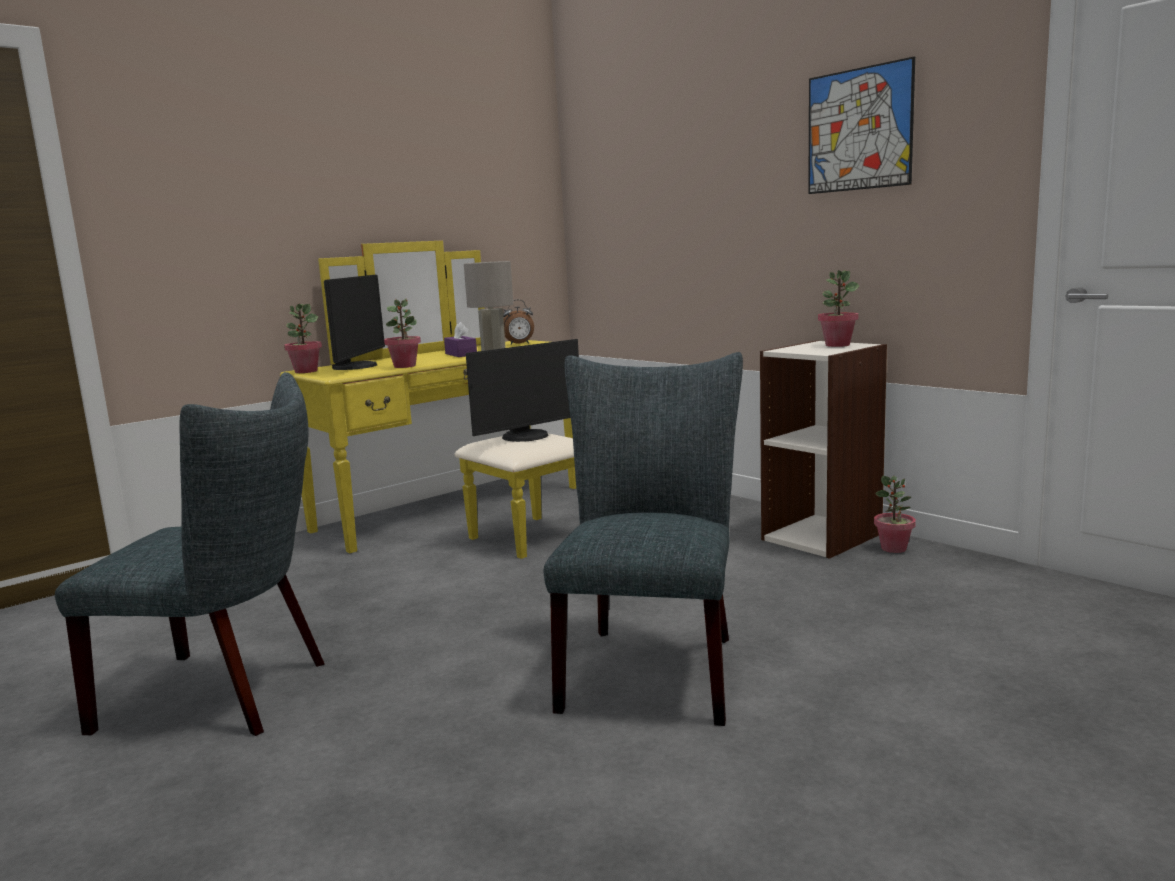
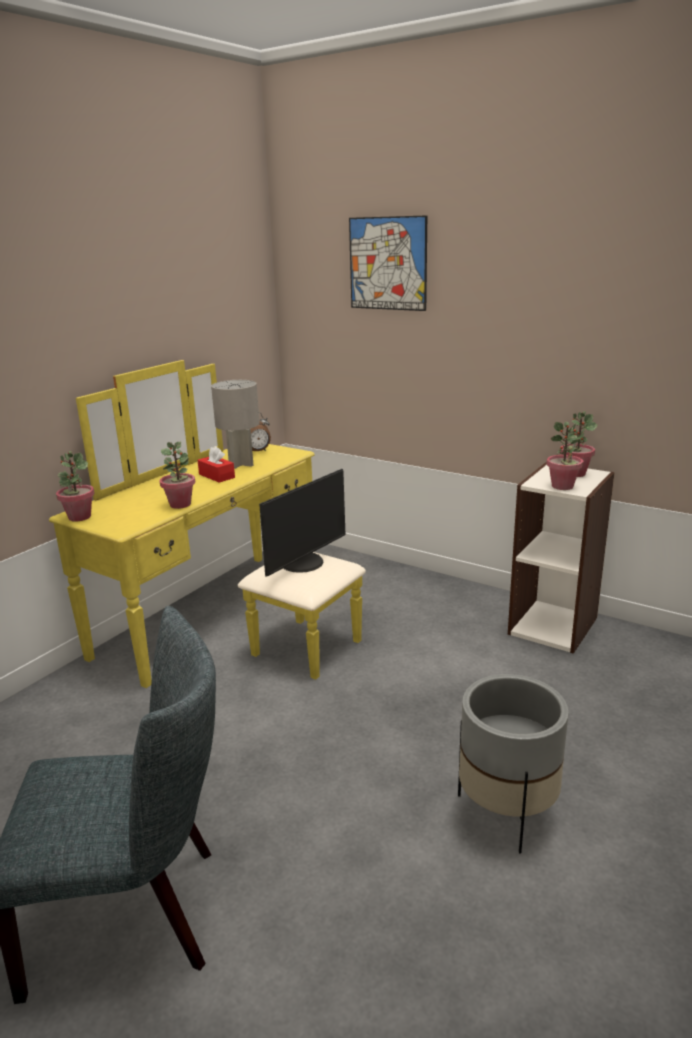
camera: 15 degrees left, 10 degrees up
(357, 366) = (128, 505): monitor -> none
(461, 354) = (216, 476): purple tissue box -> red tissue box
(652, 666) = (507, 812): grey chair -> grey planter
(859, 129) = (599, 285): picture -> picture (387, 263)
(894, 549) = (615, 636): potted plant -> potted plant (562, 486)

